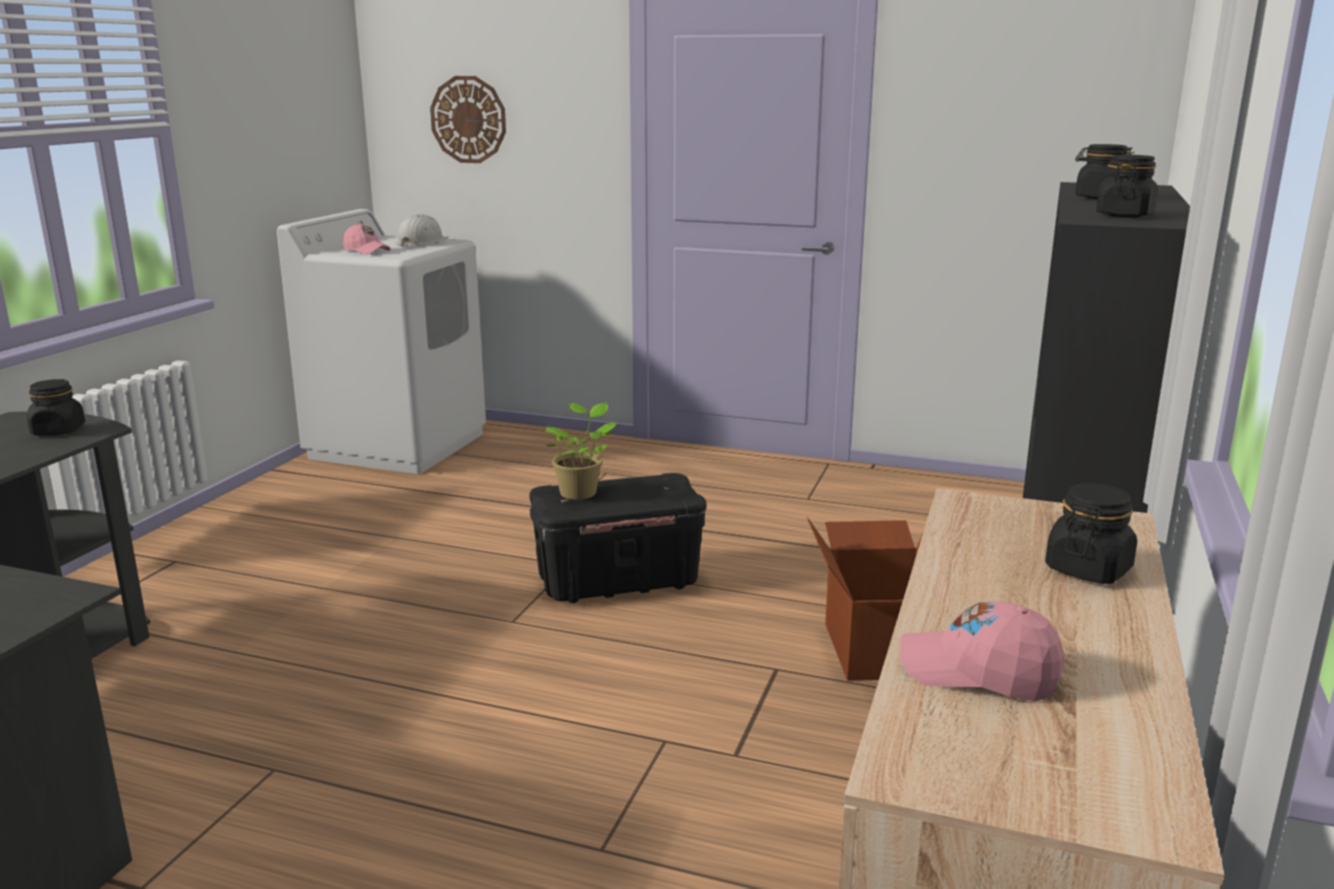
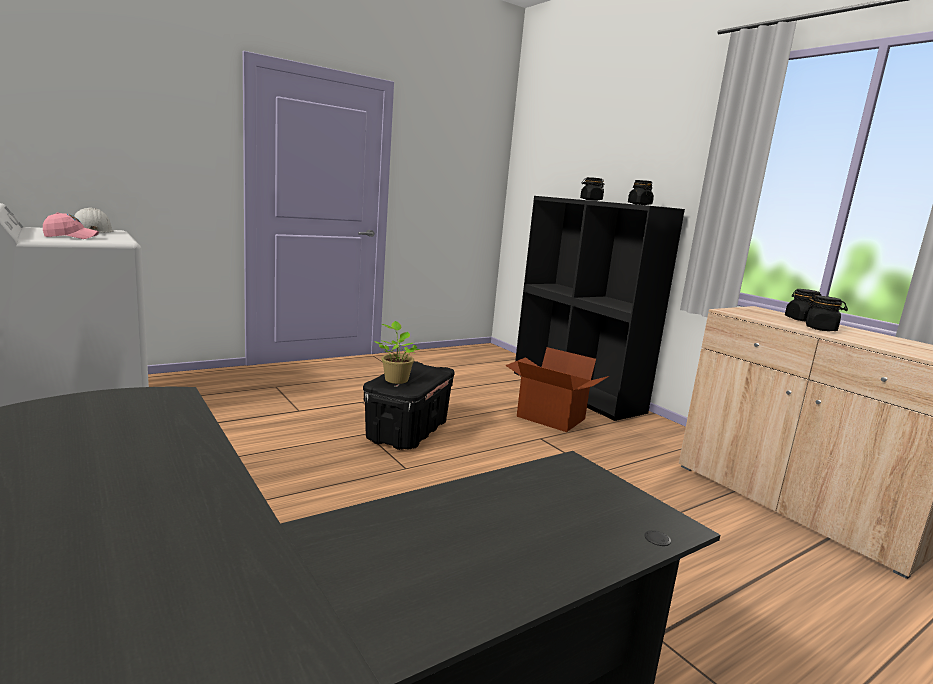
camera: 55 degrees left, 5 degrees down
(58, 431) = (133, 405): black jar -> black jar (821, 329)
(468, 119) = (97, 133): wall clock -> none
(978, 673) = (884, 344): pink cap -> none

